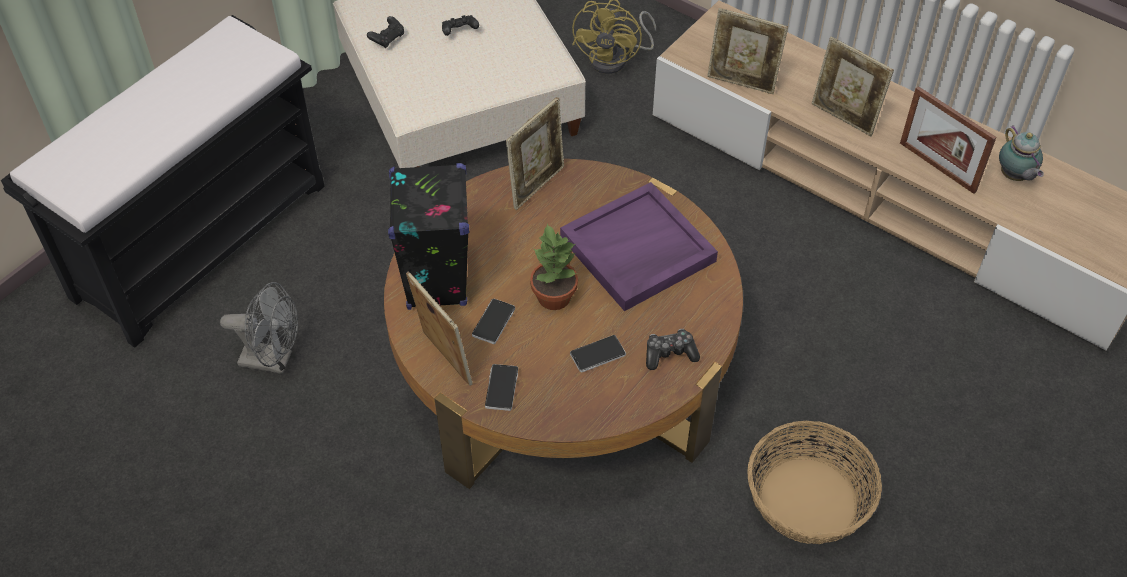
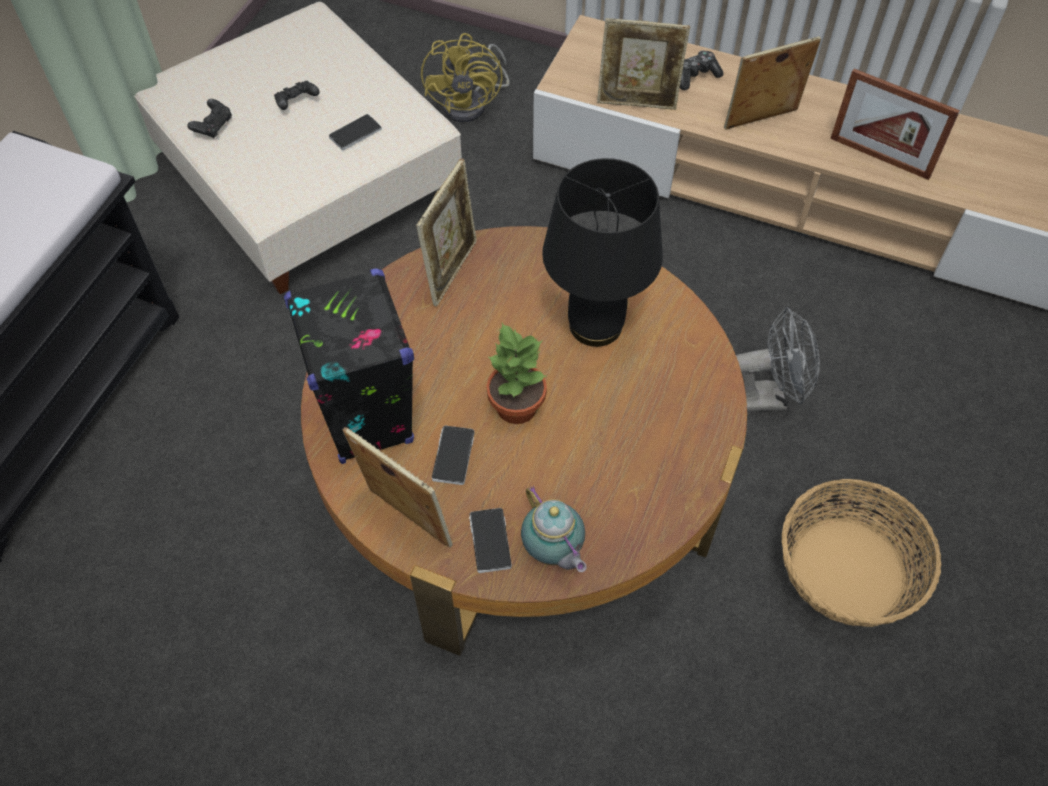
camera: 15 degrees left, 5 degrees up
(274, 360) = (175, 548): grey fan -> grey fan (766, 397)
(597, 354) = (593, 469): phone -> phone (355, 133)
(637, 250) = (596, 326): purple tray -> black table lamp
(669, 354) = (677, 448): game controller -> game controller (695, 76)
(844, 118) = (761, 122): picture frame -> picture frame turned 135 degrees clockwise
(1014, 177) = (962, 152): teapot -> teapot (553, 552)

